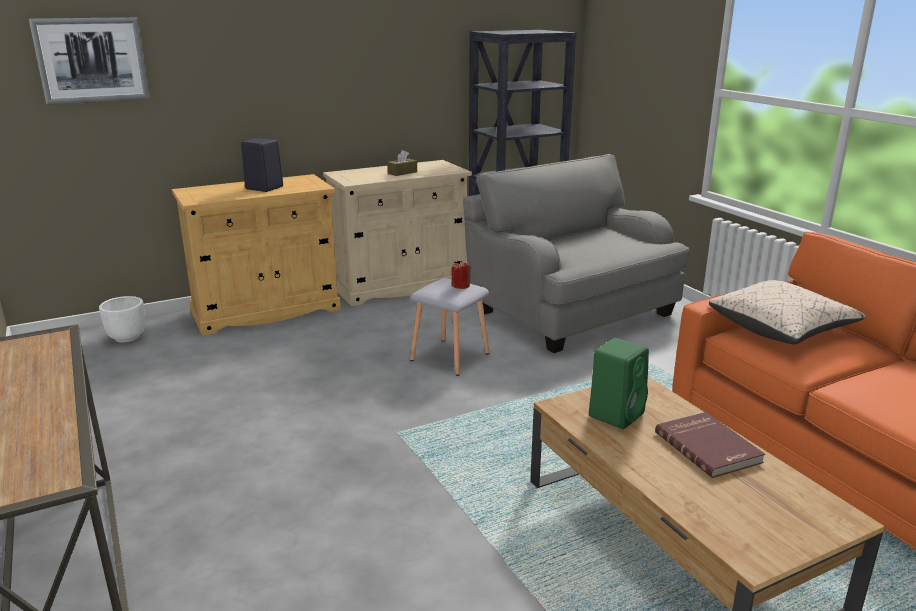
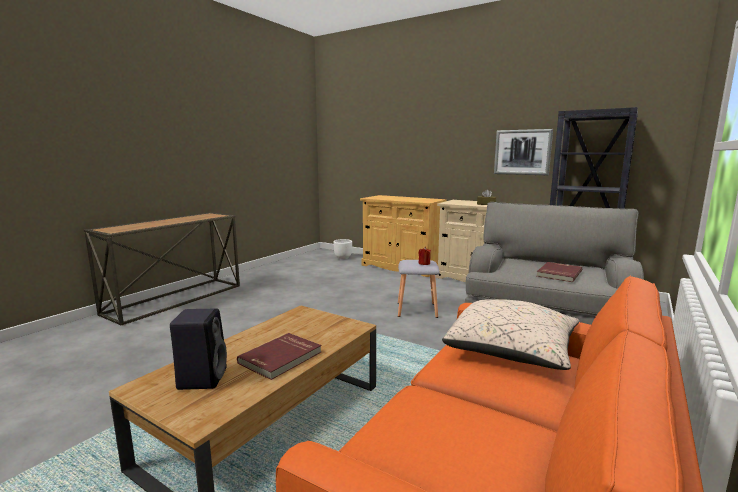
camera: 60 degrees right, 10 degrees down
(92, 60) = (360, 133): picture -> picture (522, 152)
(263, 188) = (406, 199): black speaker -> black speaker (202, 378)
(607, 246) = (558, 273): none -> red book
(616, 414) = (305, 325): green speaker -> none

